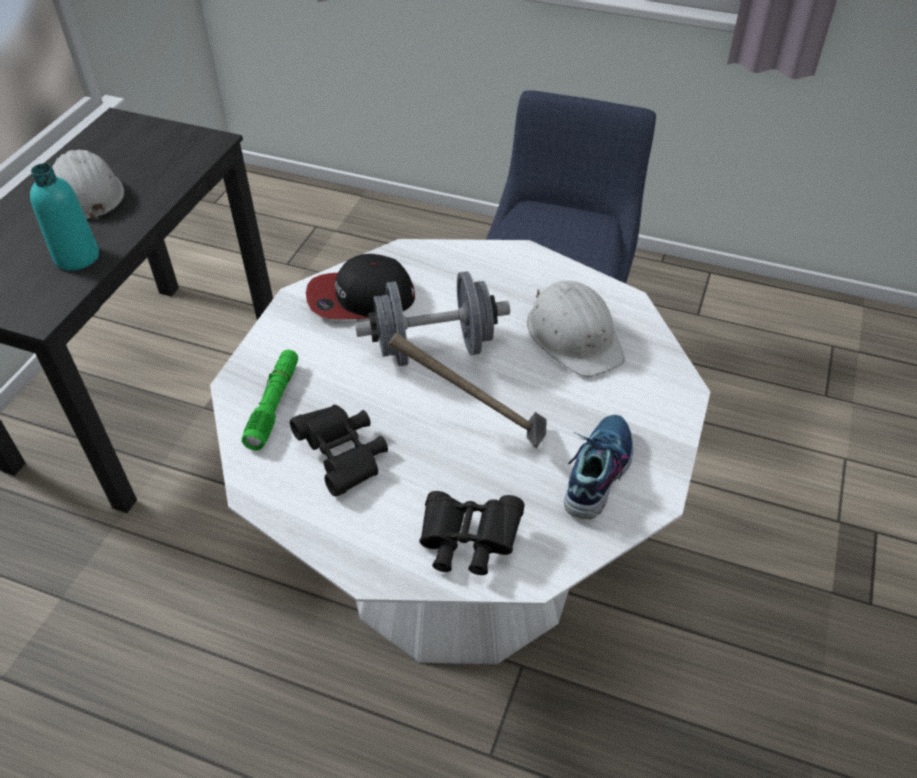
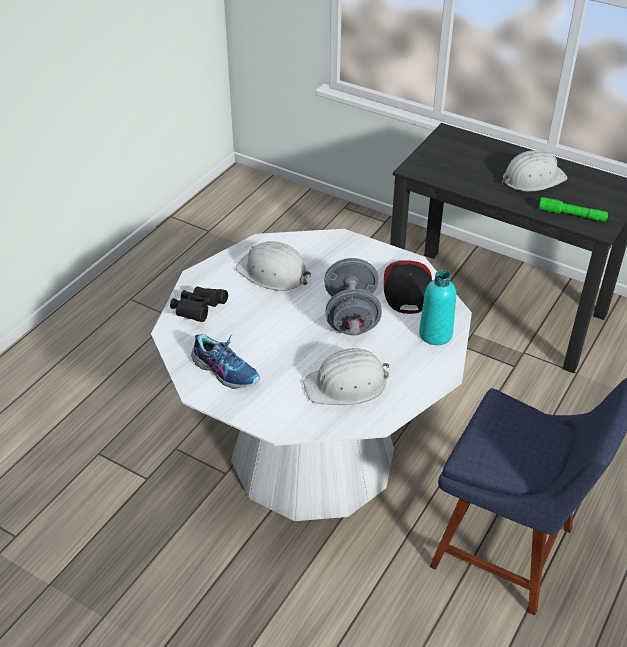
camera: 100 degrees right, 5 degrees down
(77, 257) = (465, 178): turquoise bottle -> turquoise bottle (435, 334)
(274, 405) = (321, 250): green flashlight -> green flashlight (572, 215)
(344, 457) = (273, 273): black binoculars -> white hard hat
(476, 429) = (277, 325): hammer -> none

